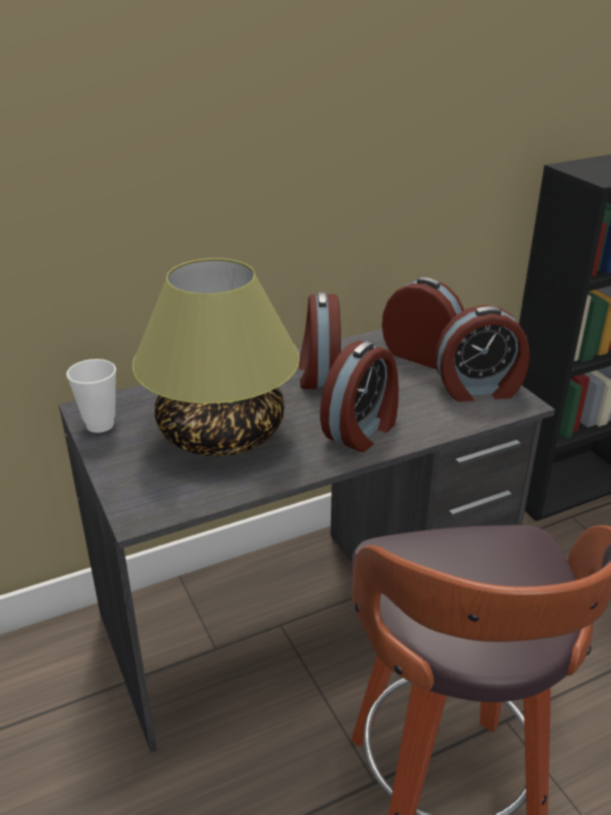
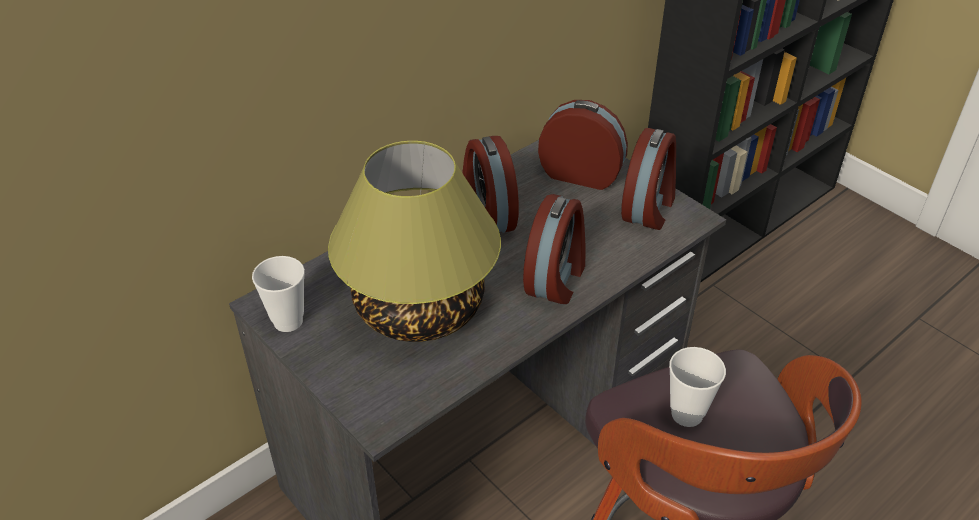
camera: 15 degrees left, 10 degrees up
(452, 569) = (687, 414): none -> cup
(478, 389) = (649, 208): alarm clock -> alarm clock turned 45 degrees counterclockwise

